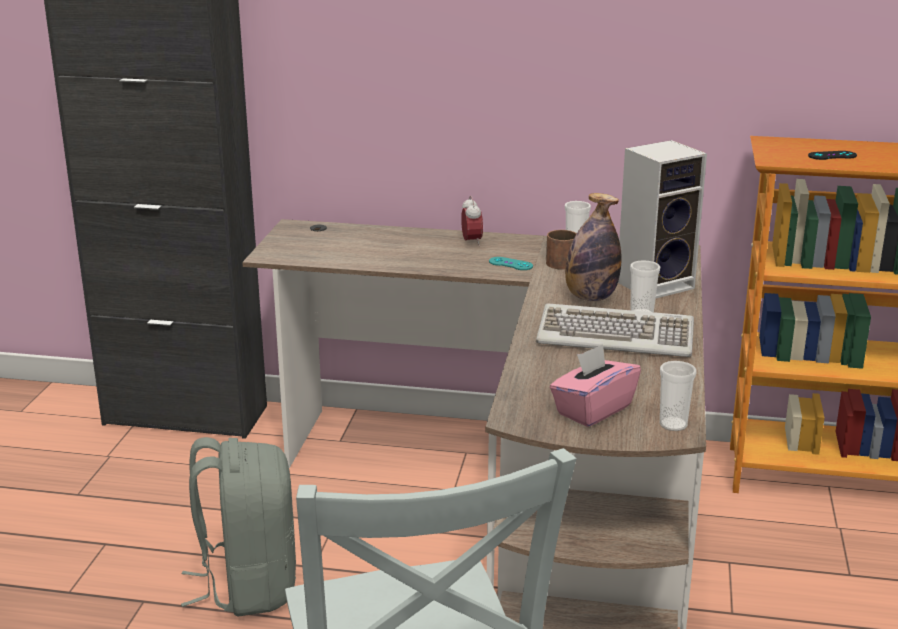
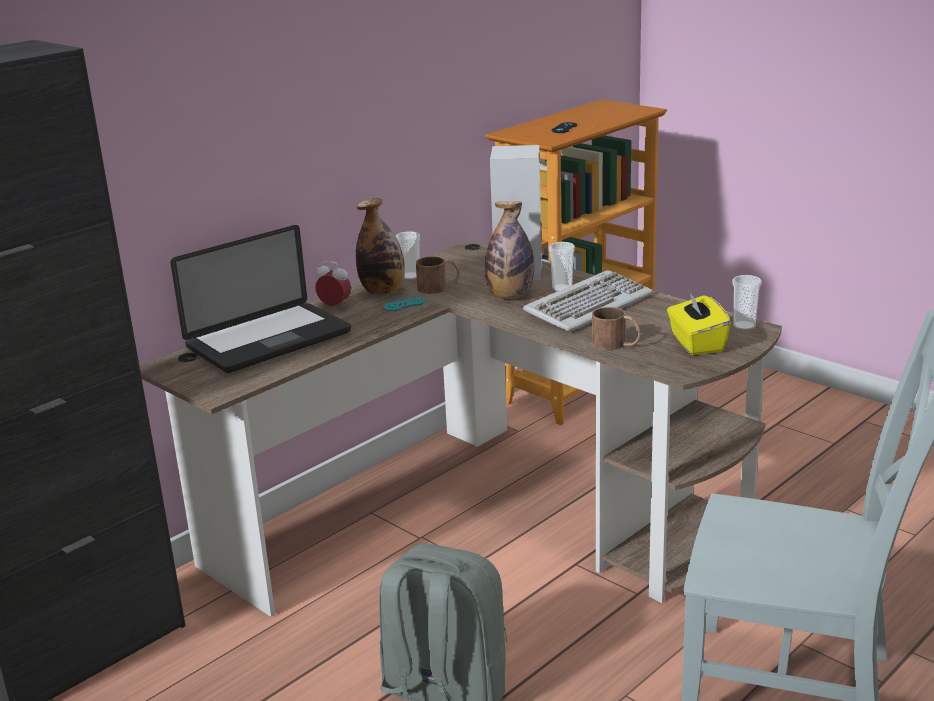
camera: 55 degrees left, 0 degrees up
(376, 241) = (268, 340): none -> laptop
(527, 249) = (383, 291): none -> bottle
(539, 372) = (616, 344): none -> brown mug
(593, 410) = (696, 343): pink tissue box -> yellow tissue box

